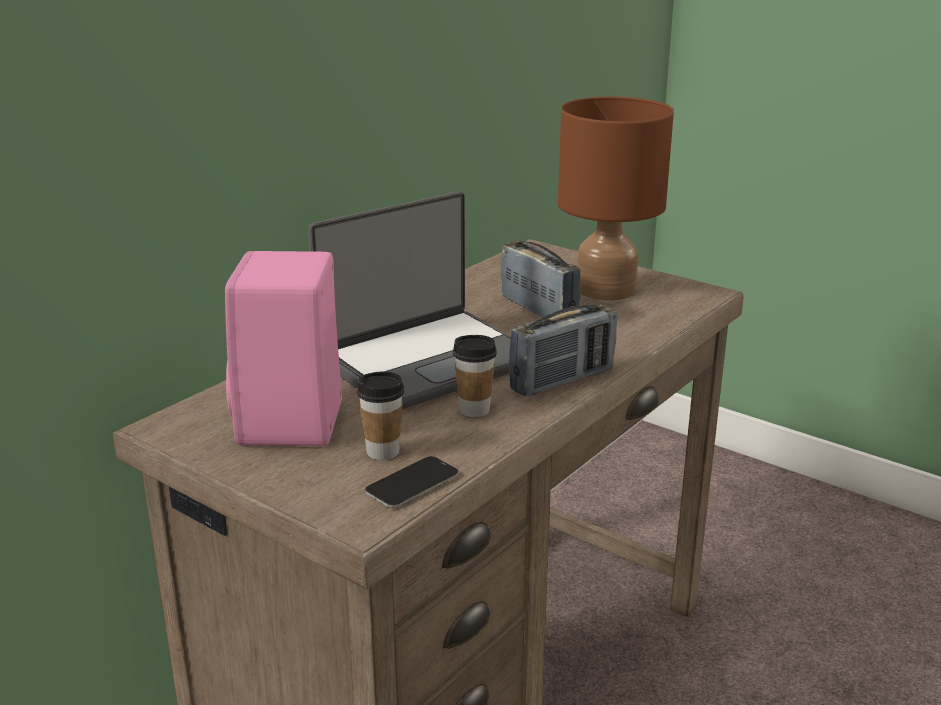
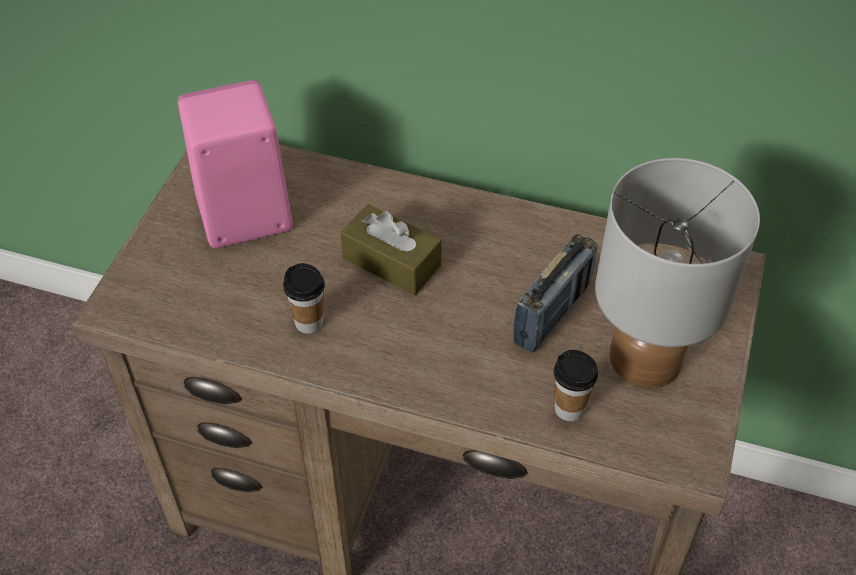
camera: 70 degrees right, 25 degrees up
(383, 451) = (217, 285): cup -> cup (569, 408)
(412, 484) = (173, 318): phone -> none
(427, 361) = (391, 262): laptop -> brown tissue box
(562, 380) = (393, 372): radio -> none
(606, 289) = (646, 360): brown table lamp -> grey table lamp

